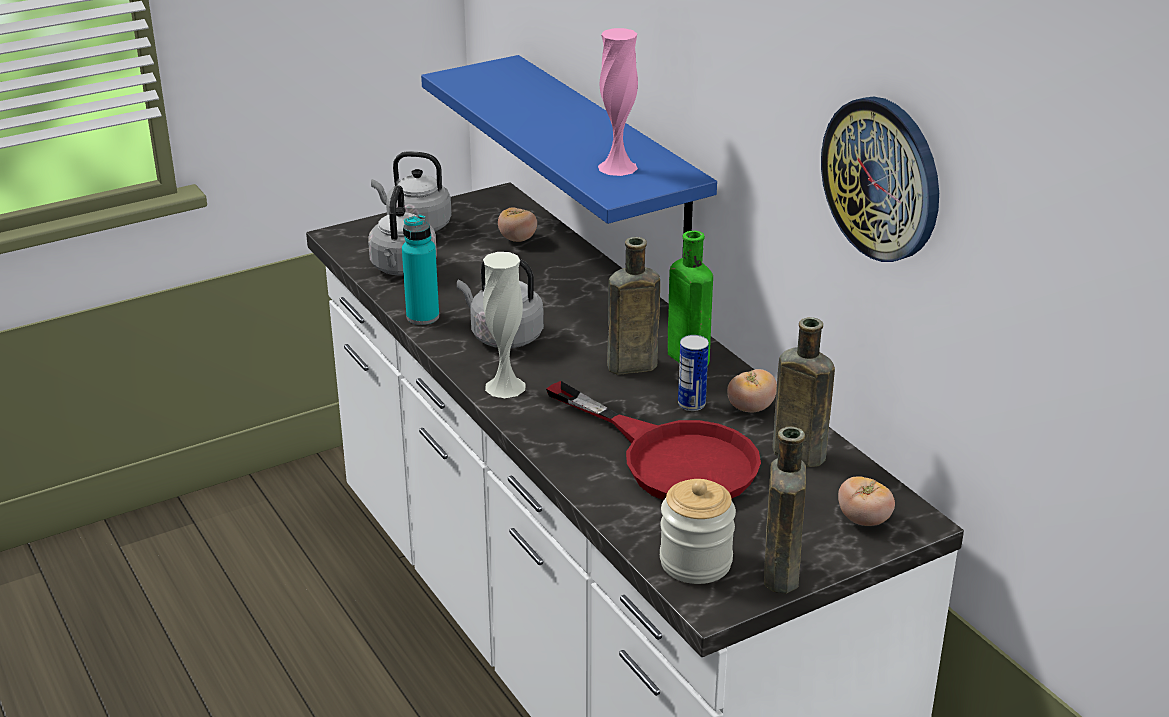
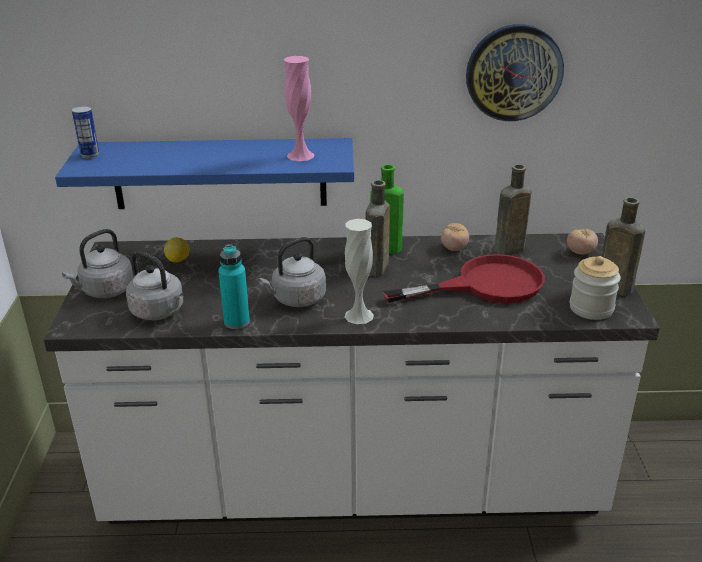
camera: 60 degrees left, 0 degrees up
(517, 239) = (178, 260): tomato -> lemon
(691, 404) = (435, 263): can -> can (90, 155)

